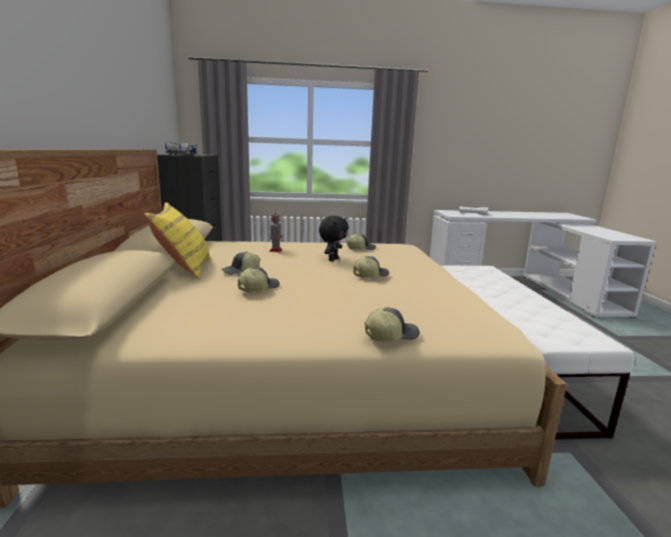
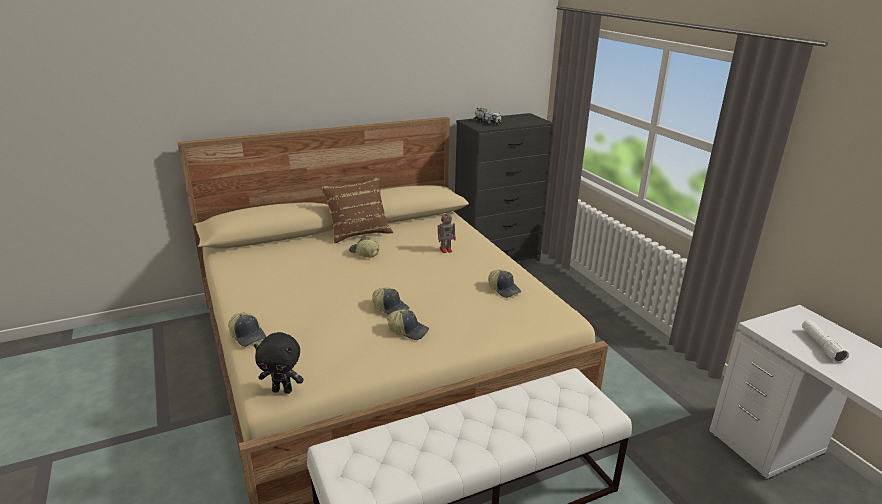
camera: 70 degrees right, 10 degrees up
(184, 268) = (358, 232): yellow pillow -> brown pillow
(258, 288) = (322, 268): cap -> cap (408, 330)
(332, 259) = (441, 282): black plush toy -> black plush toy (283, 390)

